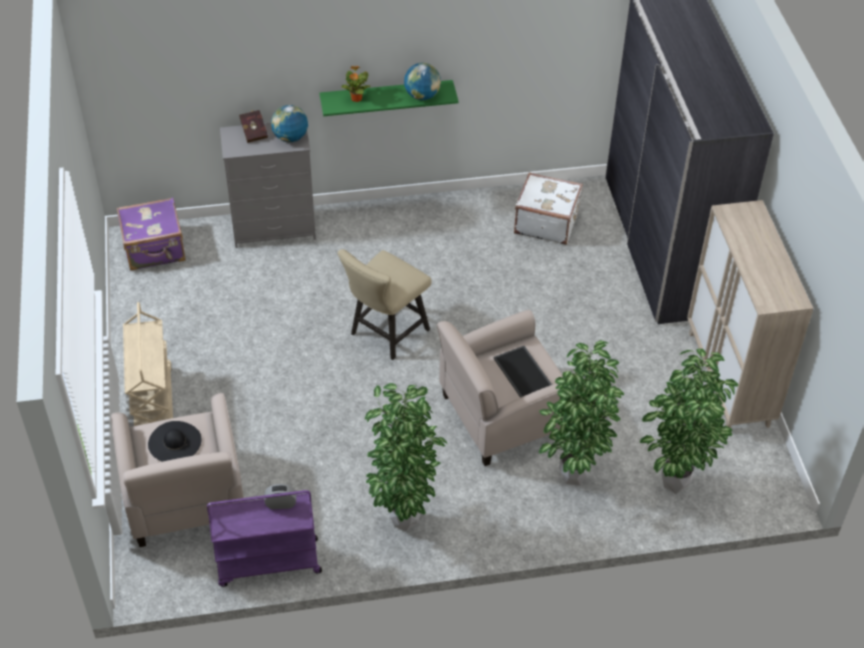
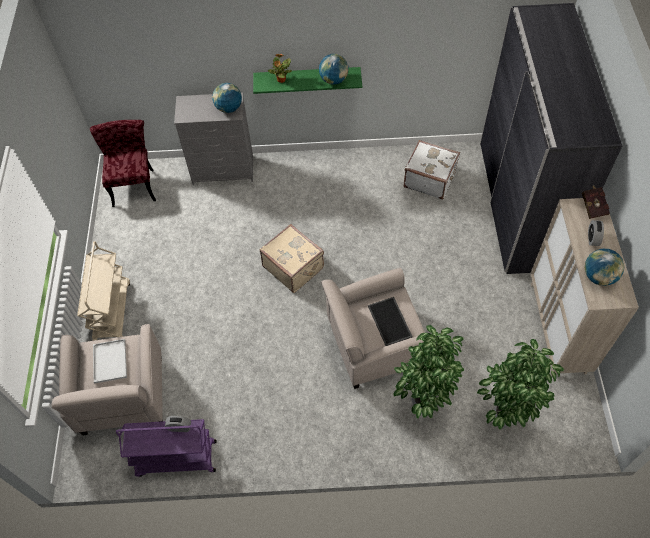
camera: 10 degrees right, 10 degrees up
(155, 250) = (134, 183): purple suitcase -> red chair
(174, 442) = (109, 360): black hat -> white tray
(254, 132) = (201, 101): red book -> red book (593, 206)
(385, 334) = (293, 266): beige chair -> beige suitcase
(403, 518) = (285, 429): potted plant -> none
(754, 243) = (592, 238): none -> alarm clock
(765, 281) = (599, 276): none -> globe

